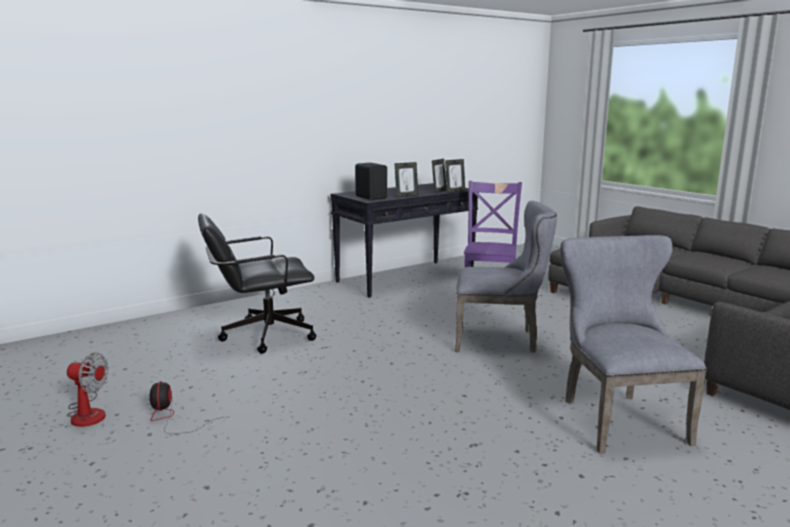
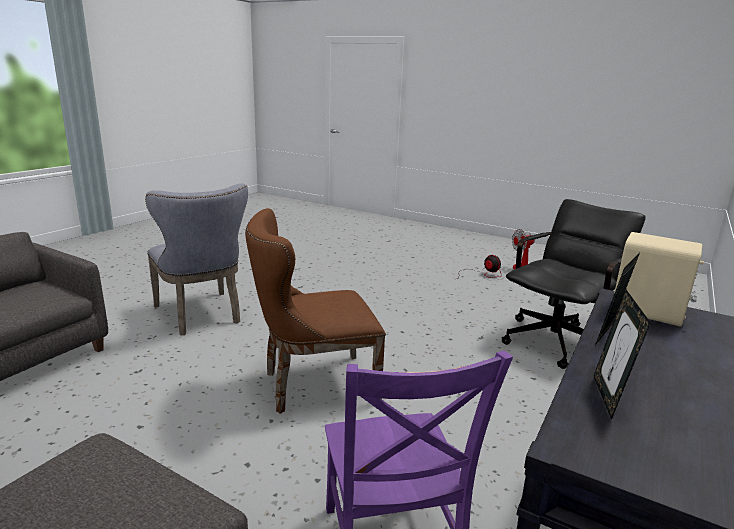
camera: 155 degrees right, 5 degrees up
(371, 197) = (648, 313): black speaker -> beige speaker
(455, 191) = (565, 405): picture frame -> none
(501, 339) = (312, 386): grey chair -> brown chair

